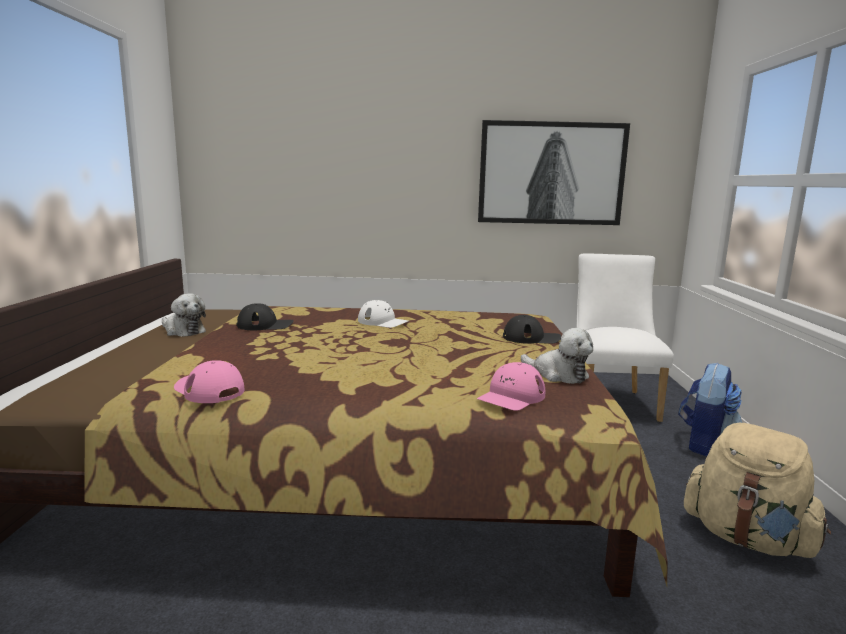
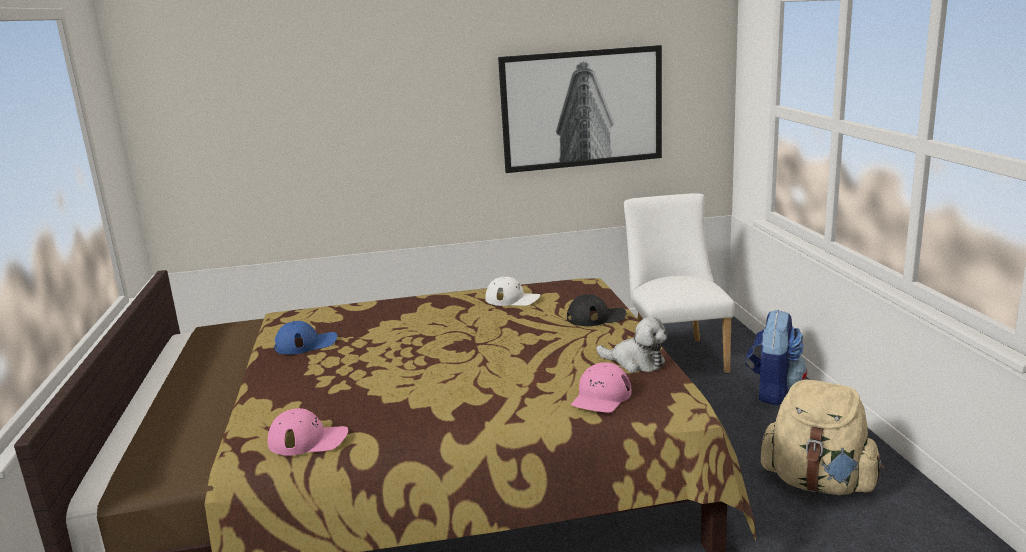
camera: 10 degrees left, 5 degrees up
(183, 331) = (213, 365): plush toy -> none
(209, 390) = (308, 440): pink cap -> pink cap turned 150 degrees clockwise
(265, 325) = (306, 344): black cap -> blue cap
(383, 322) = (433, 318): white cap -> white cap (512, 299)

